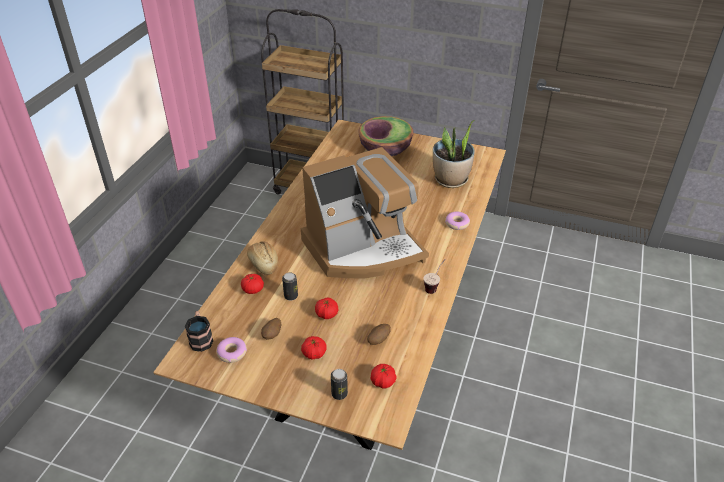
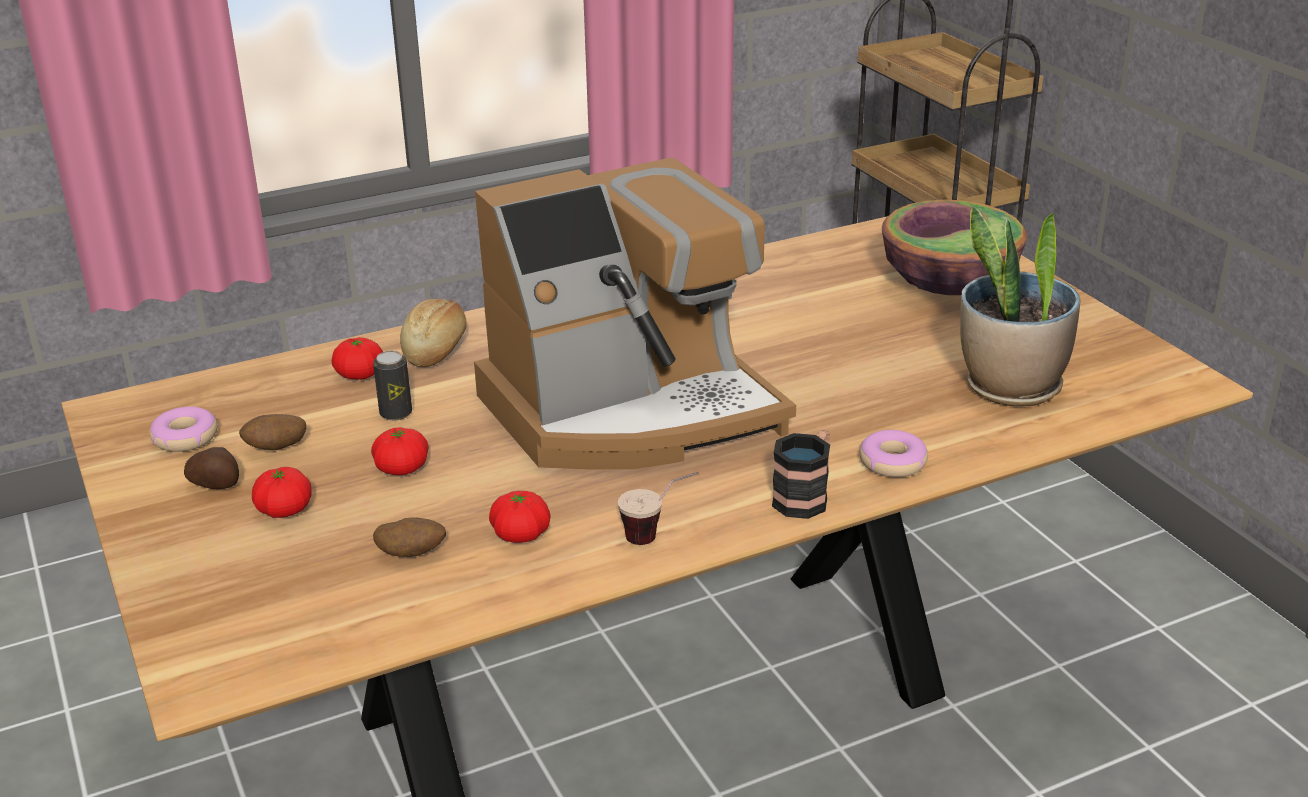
camera: 45 degrees right, 10 degrees down
(201, 338) = (183, 396): mug -> mug (805, 496)
(275, 361) = (216, 485): none -> potato
(339, 394) = (215, 589): can -> none
(363, 249) = (632, 411): coffee machine -> coffee machine turned 45 degrees counterclockwise
(383, 381) = (306, 618): tomato -> tomato (521, 534)

